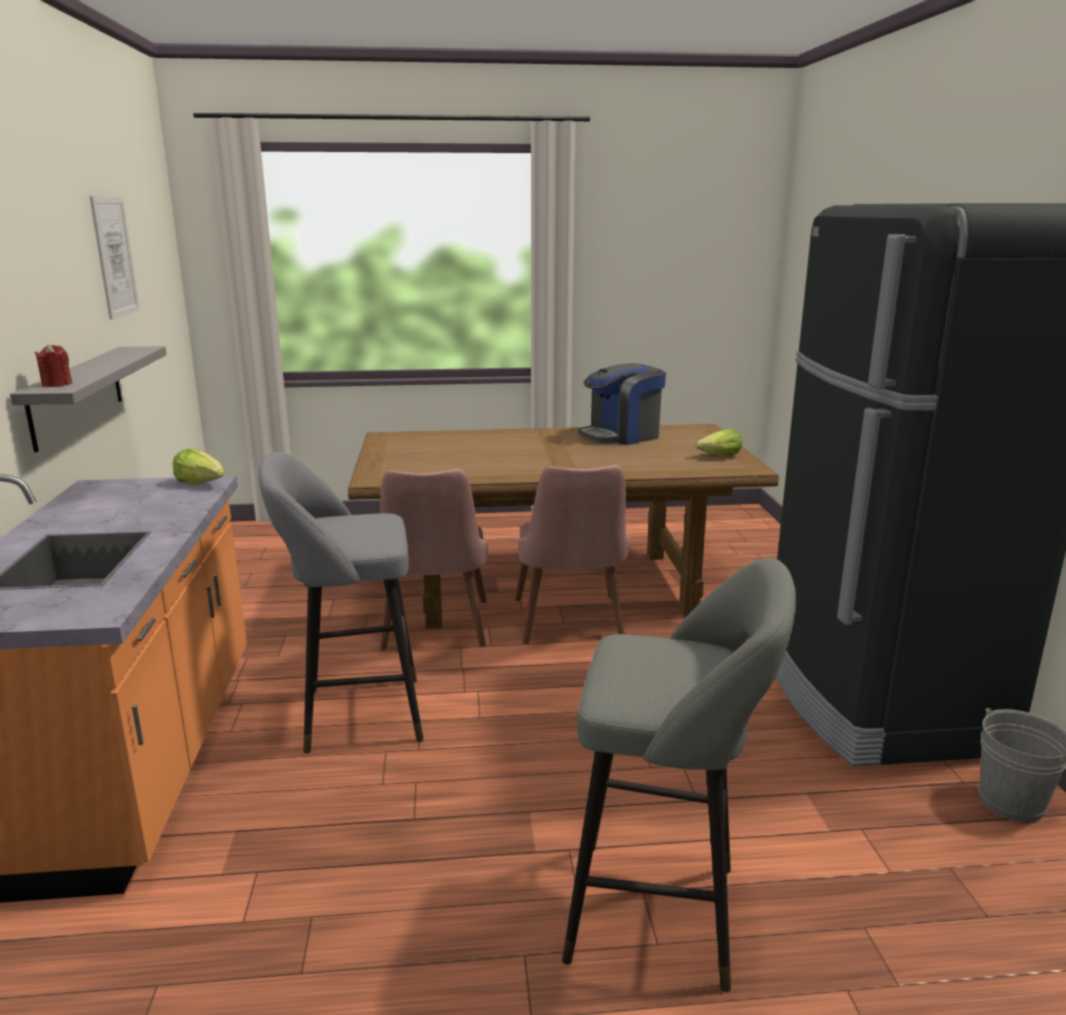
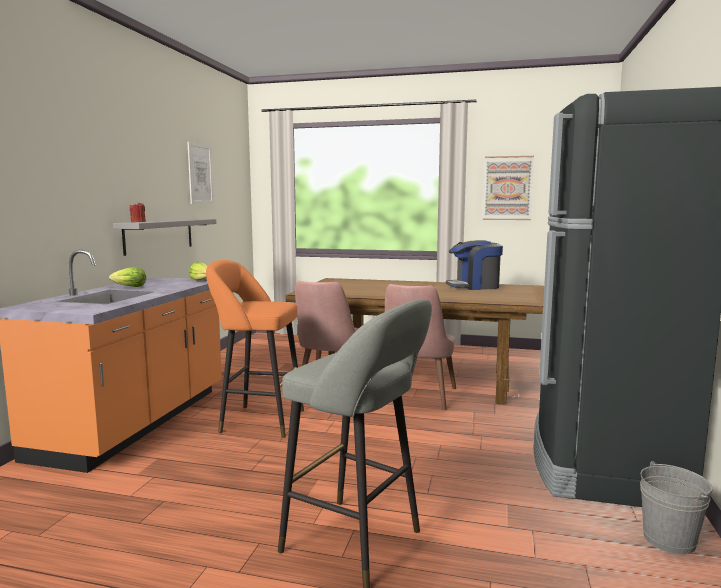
camera: 20 degrees right, 10 degrees down
(354, 715) = (257, 420): grey stool -> orange stool
(635, 264) = (507, 188): none -> picture
(720, 456) = (528, 297): lettuce -> lettuce (129, 287)

